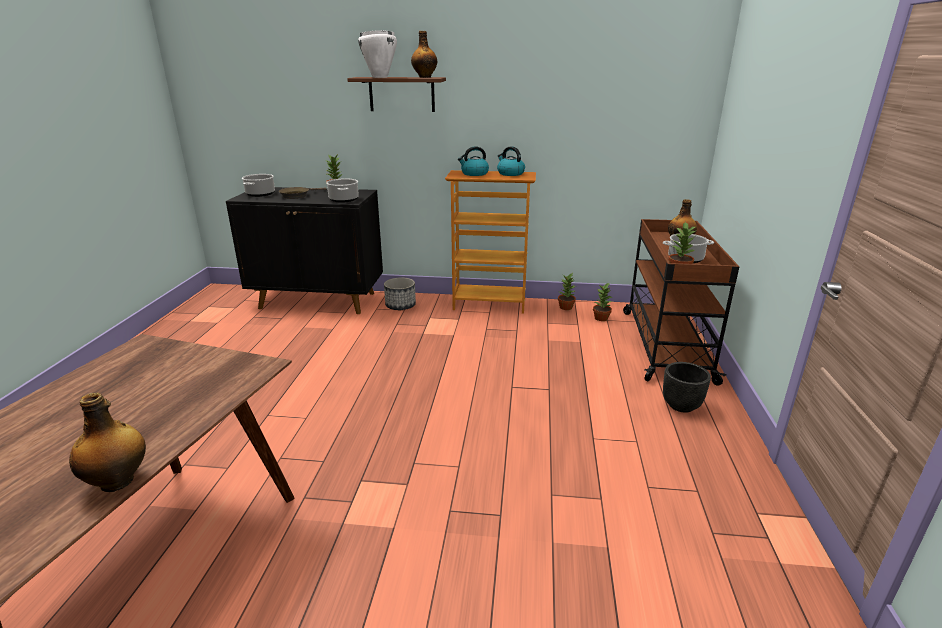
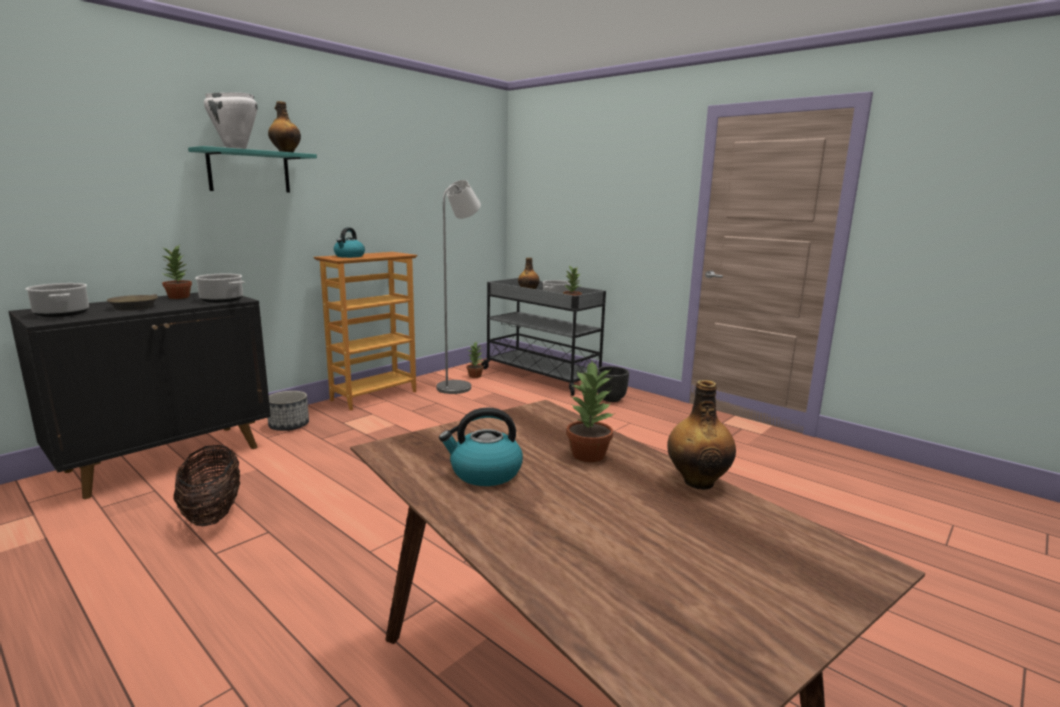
camera: 55 degrees left, 10 degrees down
(271, 345) = (213, 513): none -> basket
(401, 94) = (249, 171): brown shelf -> turquoise shelf
(510, 173) = (379, 253): kettle -> kettle (484, 473)
(565, 322) = (458, 386): none -> grey floor lamp
(566, 307) = (438, 378): potted plant -> potted plant (589, 455)
(665, 344) = (540, 375): brown cart -> grey cart

